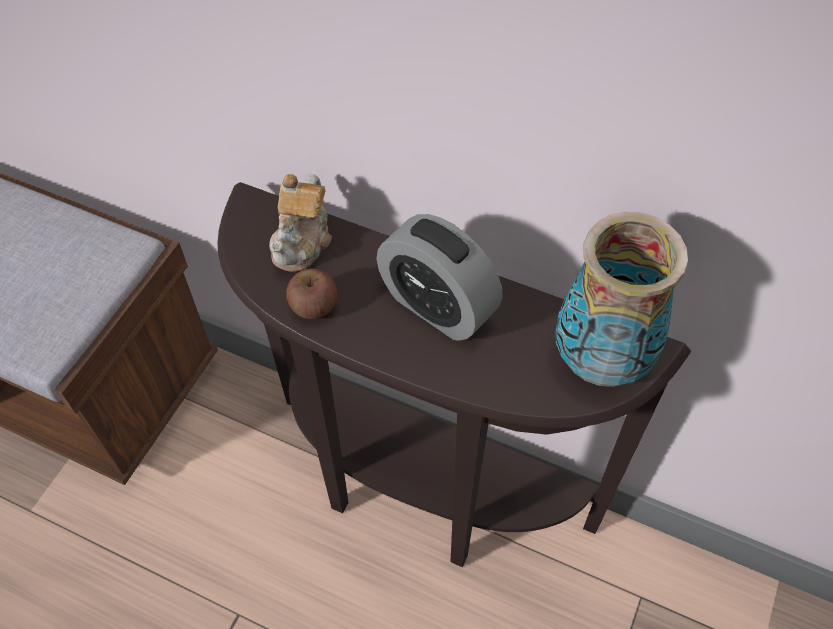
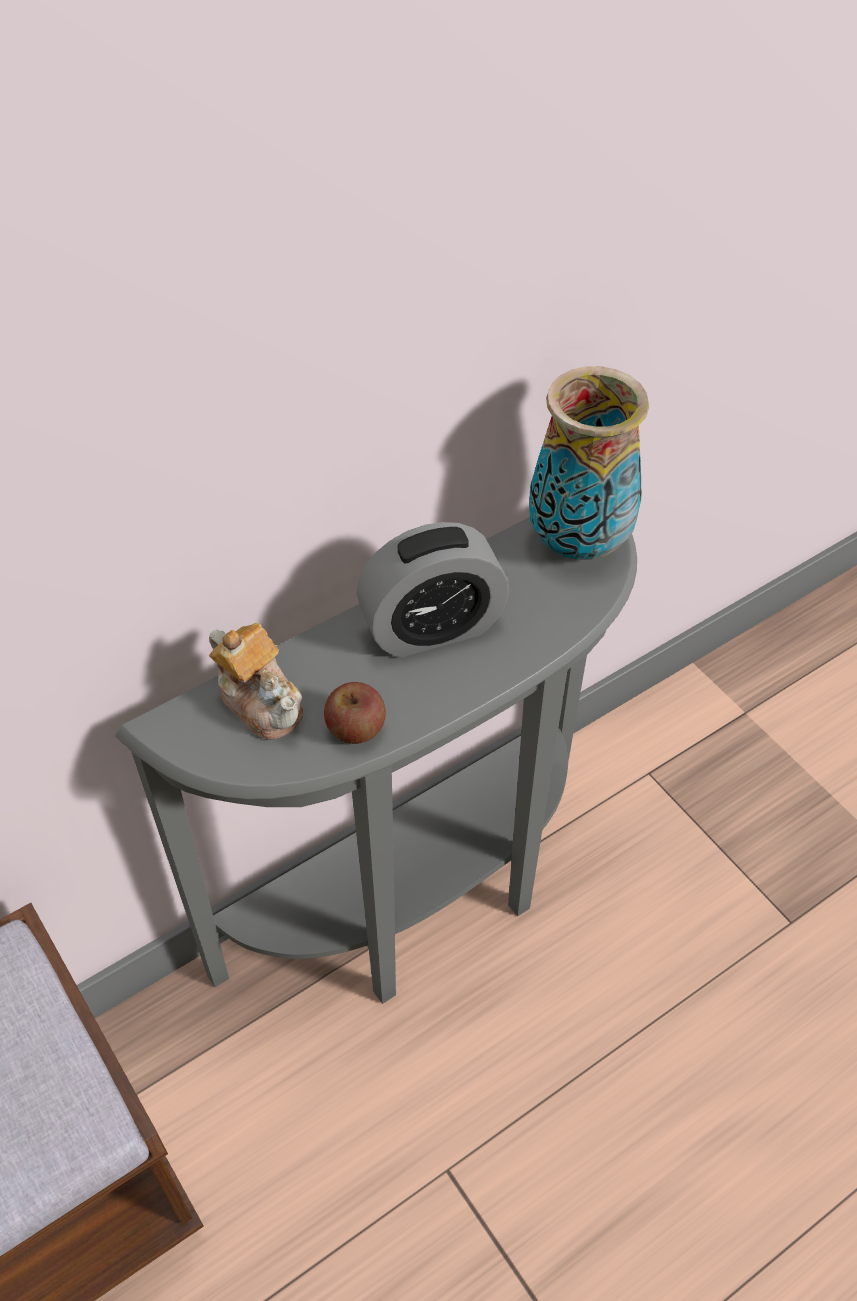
camera: 60 degrees left, 5 degrees down
(421, 494) = (424, 904): brown console table -> grey console table

